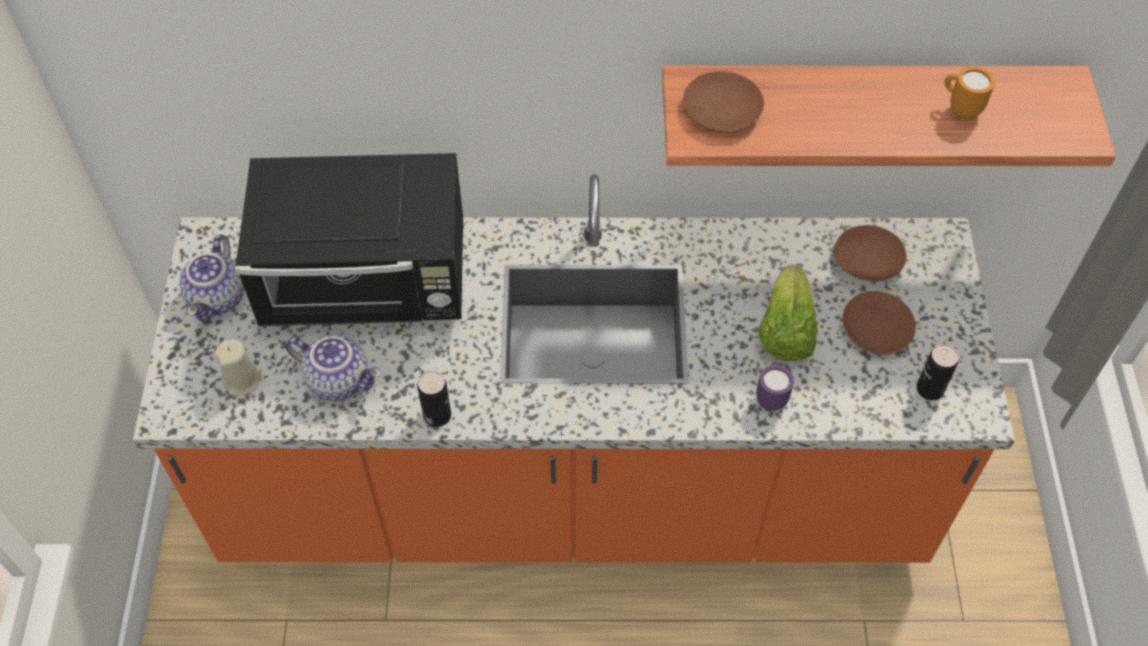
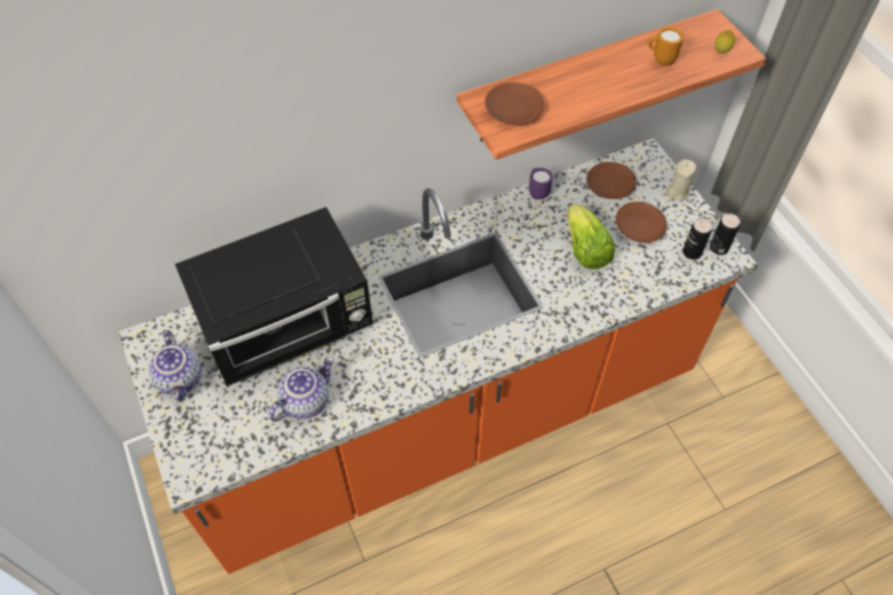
camera: 25 degrees left, 0 degrees up
(242, 380) = (232, 430): beige candle -> beige candle (677, 191)
(340, 379) = (305, 400): teapot -> teapot turned 45 degrees counterclockwise
(437, 415) = (388, 397): can -> can (719, 248)
(770, 397) = (600, 295): purple mug -> purple mug (537, 192)
(1054, 126) = (721, 52): none -> lemon

